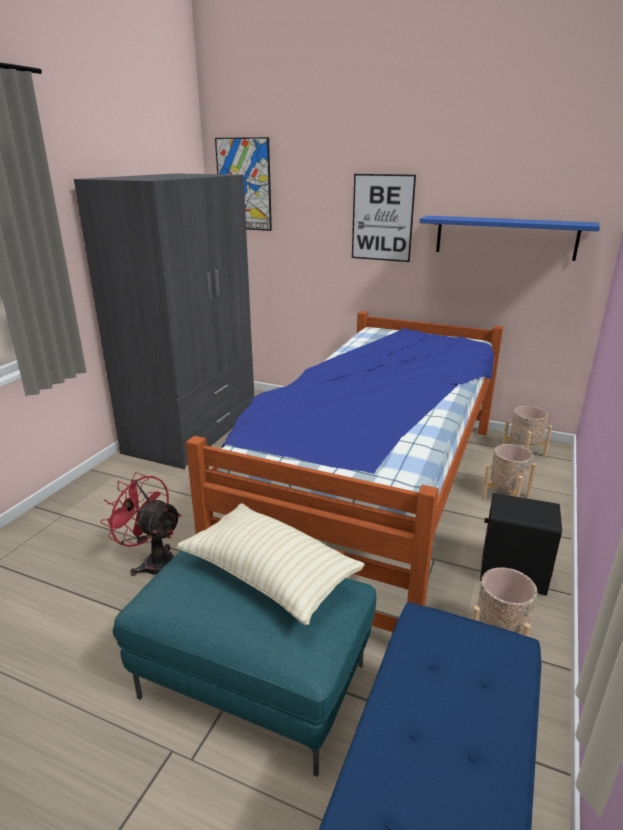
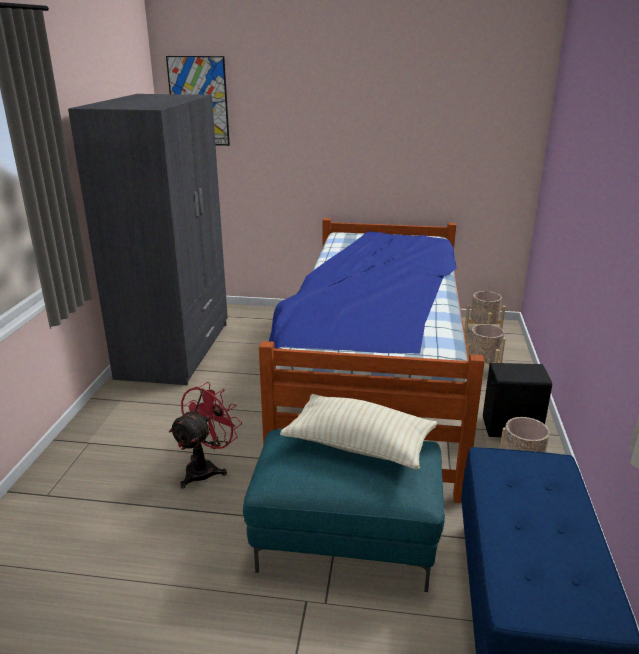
camera: 15 degrees left, 0 degrees up
(153, 562) = (206, 468): red fan -> red fan turned 105 degrees clockwise
(382, 218) = (340, 131): picture -> none
(505, 237) = (452, 145): blue shelf -> none

